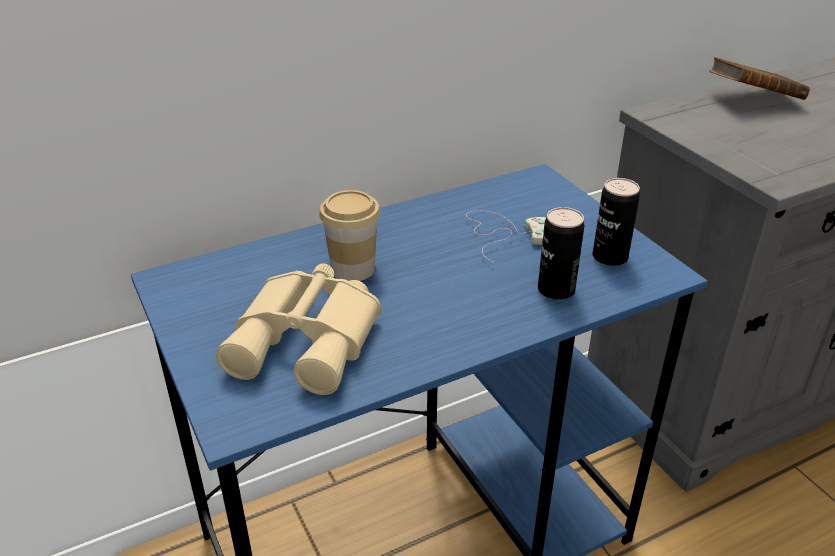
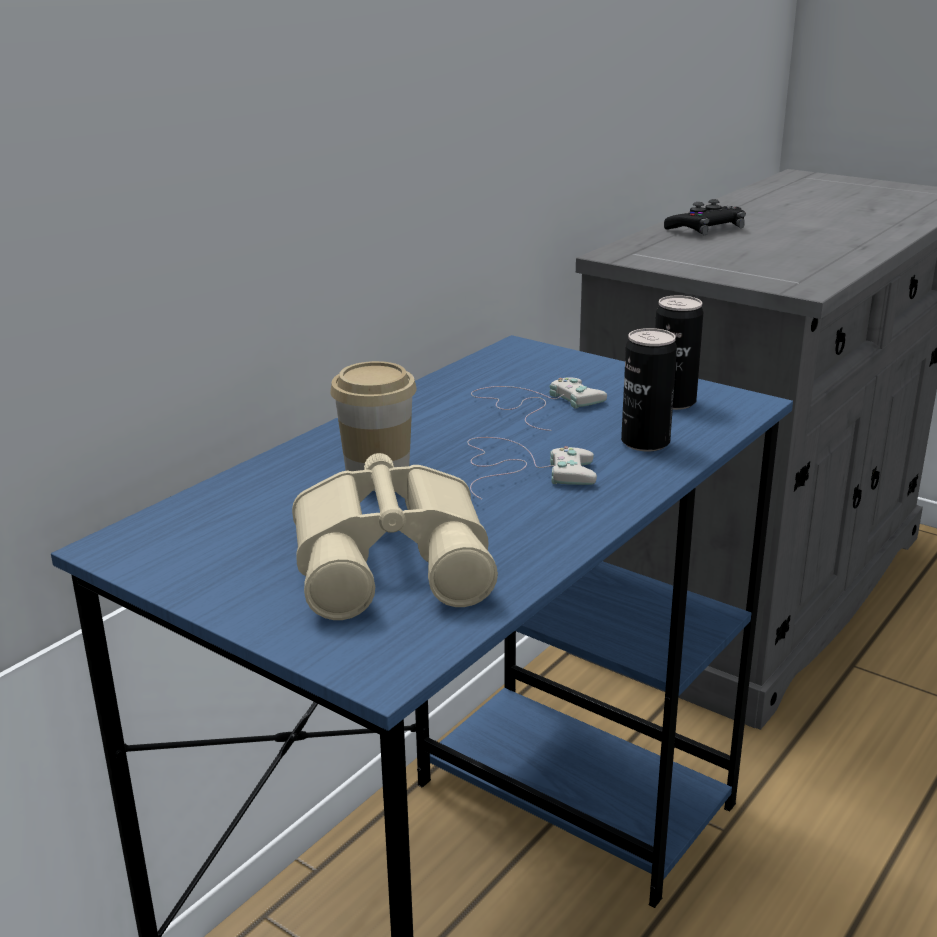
camera: 25 degrees left, 10 degrees down
(449, 289) = (520, 469): none -> white game controller
(753, 100) = (705, 229): brown book -> black game controller

